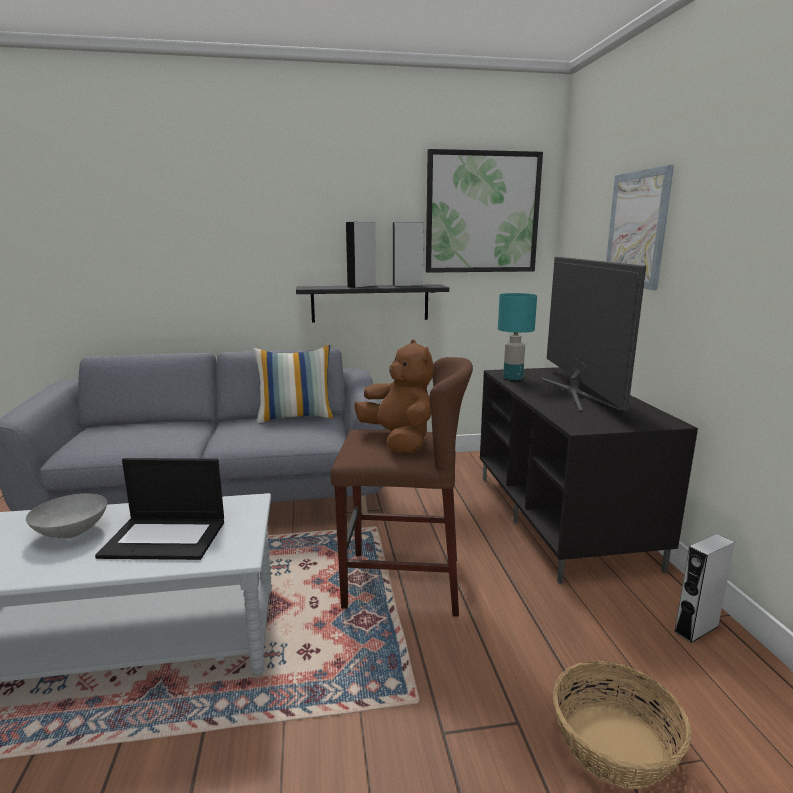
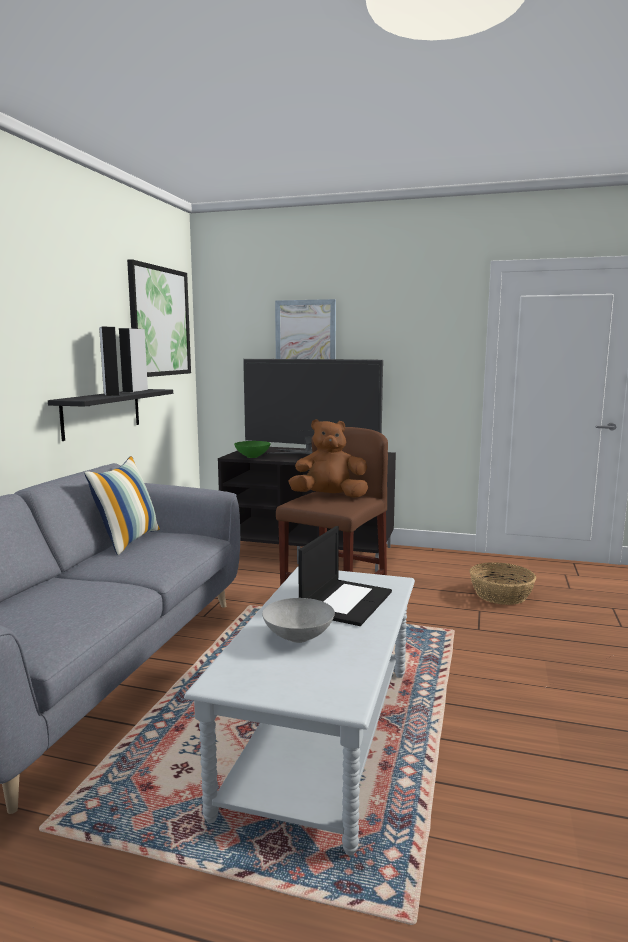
camera: 65 degrees left, 5 degrees down
(513, 378) = (252, 457): turquoise table lamp -> green bowl
(696, 628) = (438, 556): grey speaker -> none

